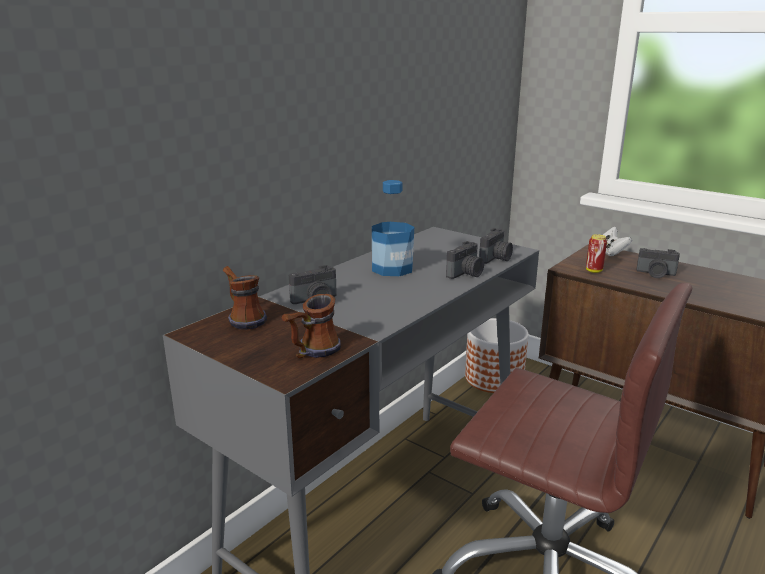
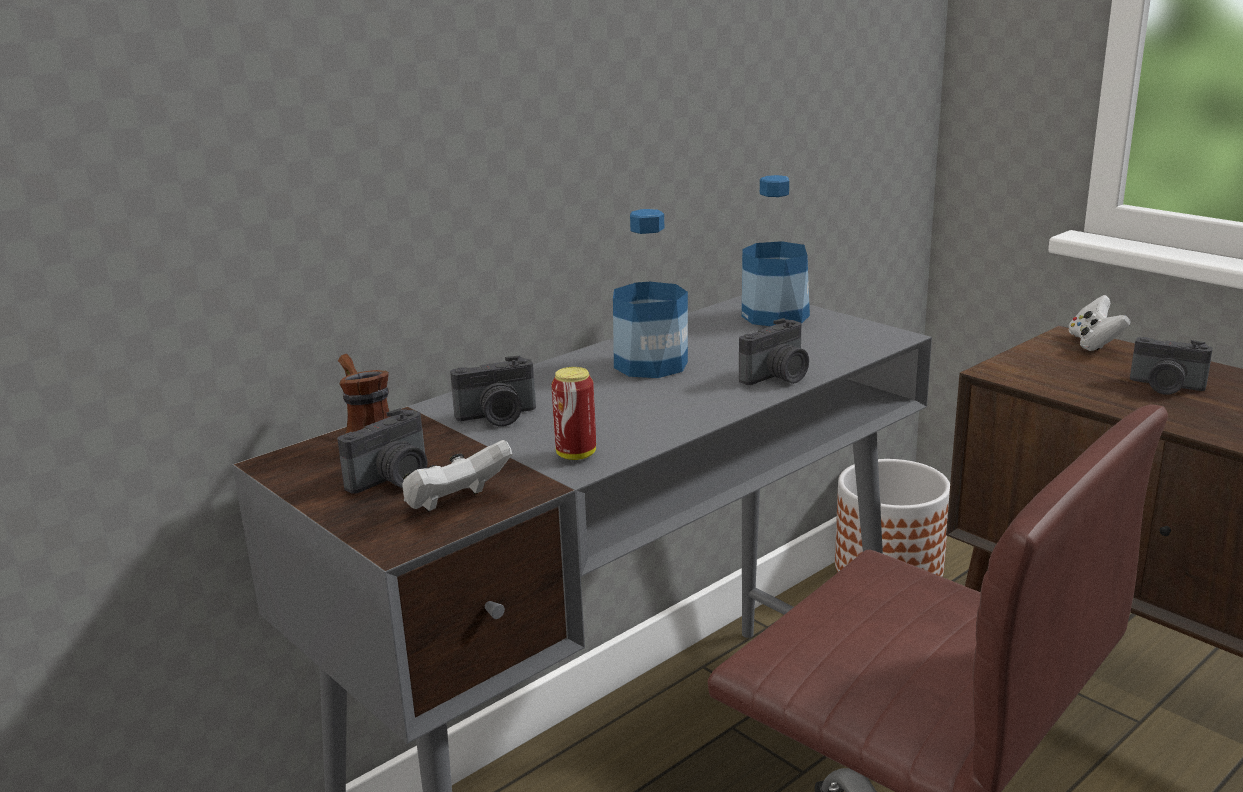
camera: 10 degrees right, 0 degrees up
(311, 352) = (455, 503): mug -> white game controller
(450, 240) = (775, 316): none -> bottle
(496, 258) = (844, 351): camera -> camera (394, 480)
(594, 271) = (1046, 377): can -> can (576, 454)

